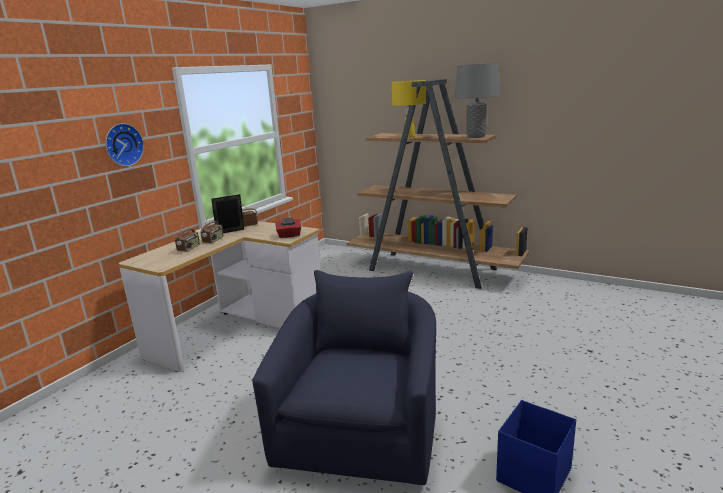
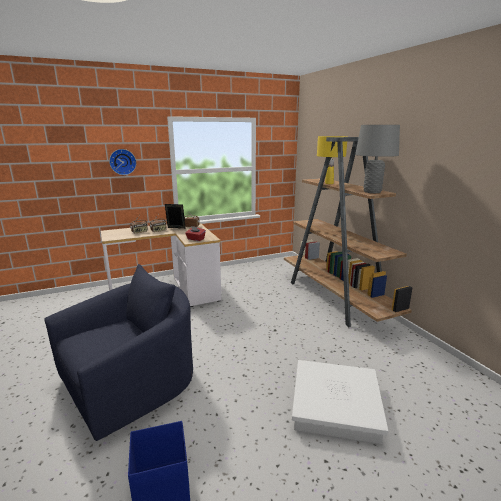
camera: 35 degrees right, 0 degrees up
(559, 349) = (335, 405): none -> white storage box

